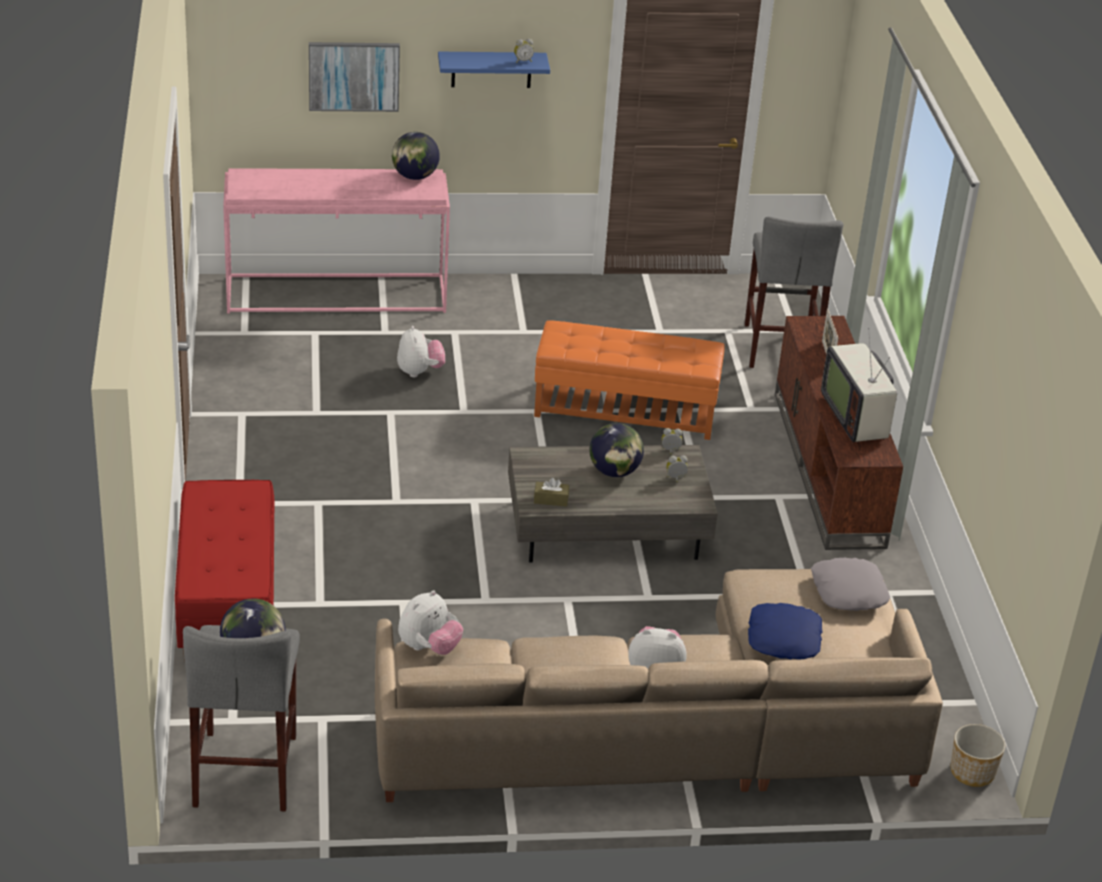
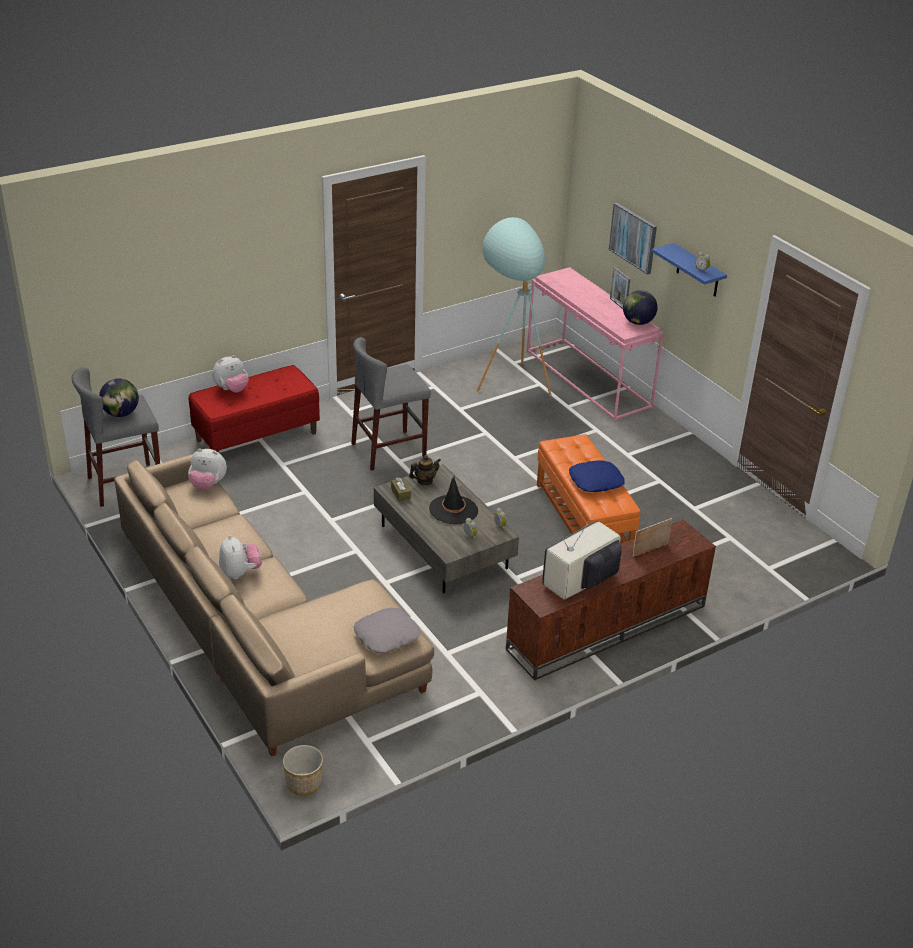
camera: 65 degrees right, 0 degrees up
(275, 346) = (511, 376): none -> turquoise floor lamp
(359, 173) = (618, 304): none -> picture frame
(419, 372) = (539, 430): plush toy -> plush toy (232, 389)
(537, 472) = (424, 481): none -> teapot
(614, 472) = (453, 510): globe -> black hat
(781, 347) = (739, 567): grey stool -> grey stool (389, 450)
(783, 638) = (310, 617): blue pillow -> blue pillow (595, 481)

